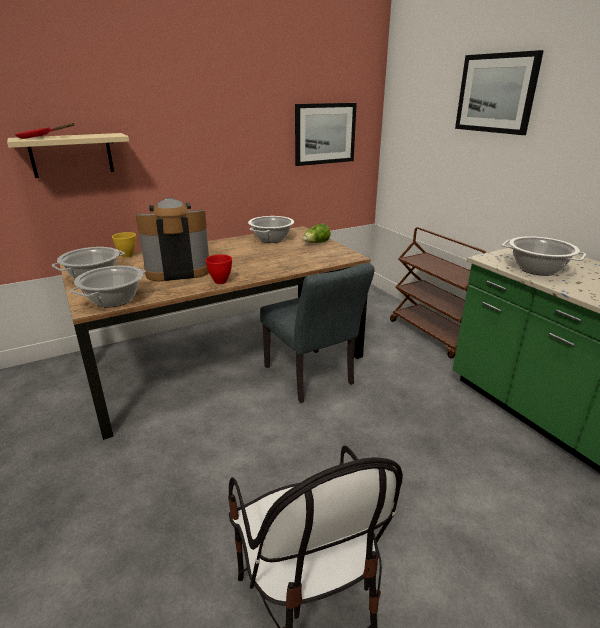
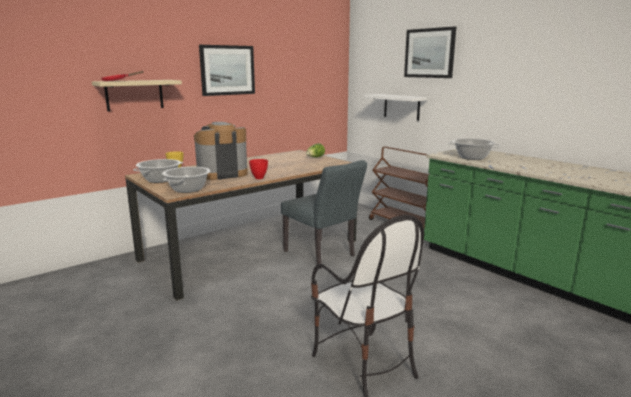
camera: 10 degrees left, 10 degrees down
(271, 239) = (280, 157): cooking pot -> none
(324, 134) = (310, 83): picture -> picture (227, 70)
(448, 172) = (401, 107): none -> white shelf

